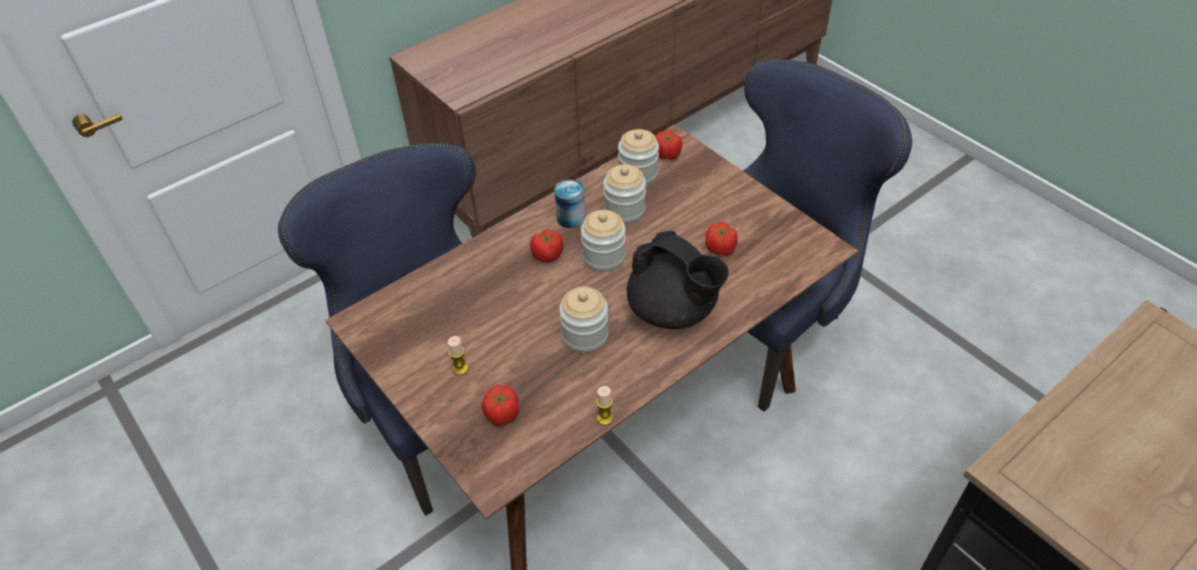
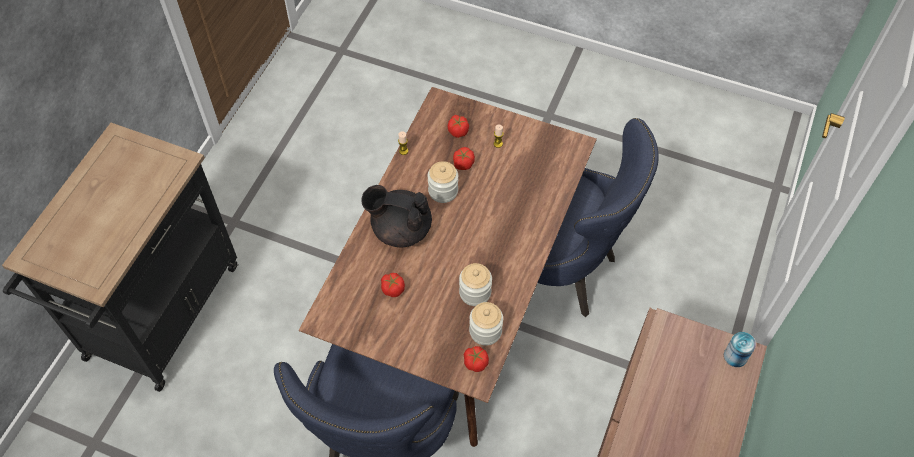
camera: 150 degrees right, 10 degrees up
(547, 254) = (502, 234): tomato -> tomato (463, 164)
(571, 218) = (507, 270): can -> can (735, 356)
(603, 257) = (465, 248): jar -> none

